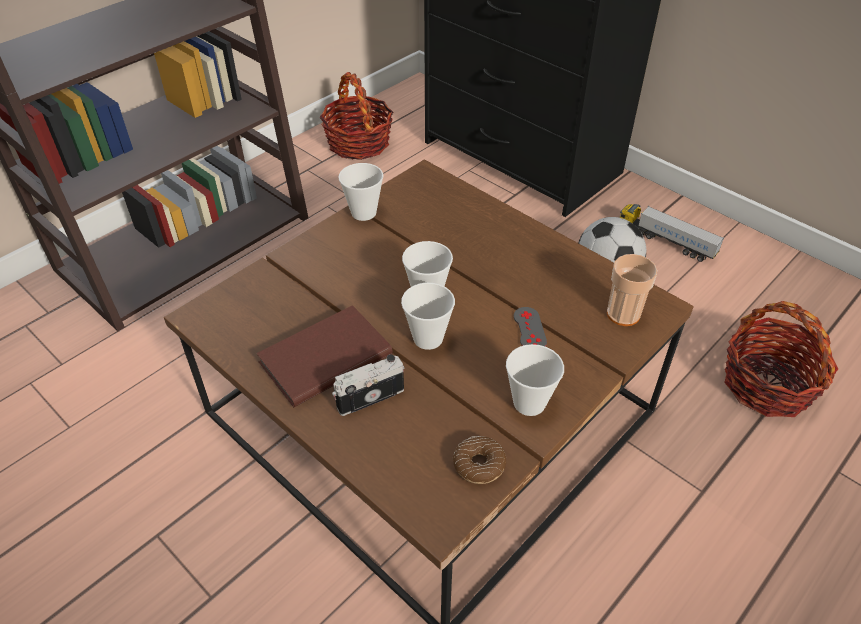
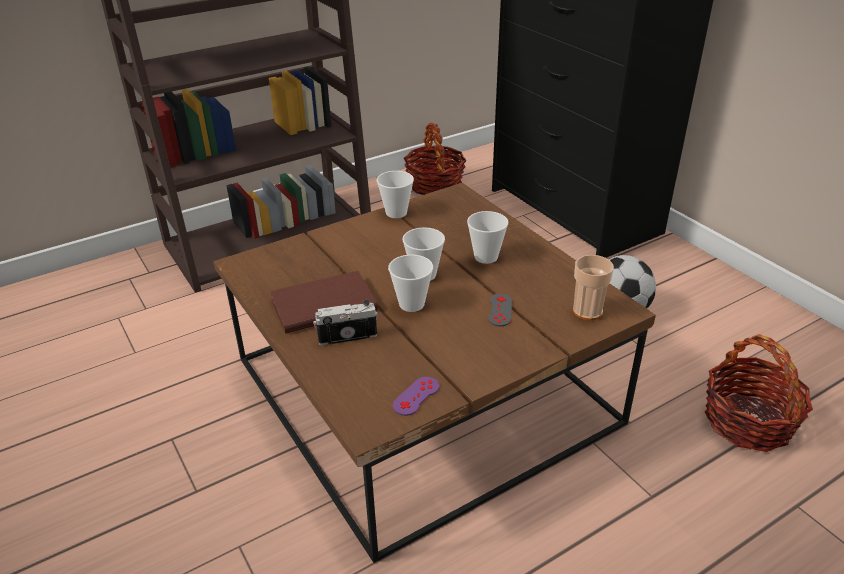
camera: 15 degrees right, 10 degrees down
(479, 465) = (416, 396): donut -> purple game controller
(529, 403) = (477, 361): cup -> cup (486, 257)
(665, 241) = (686, 292): toy truck -> none

